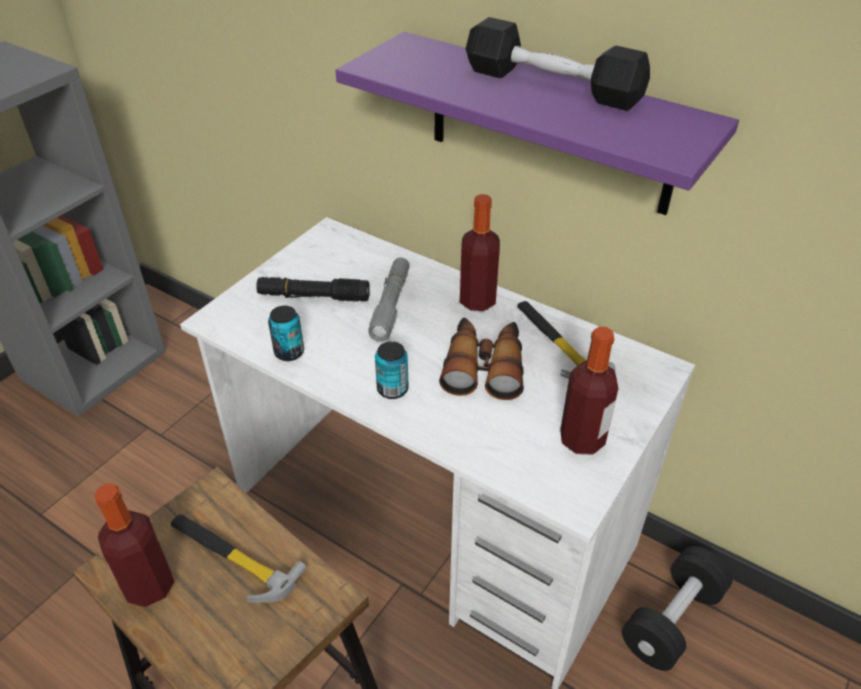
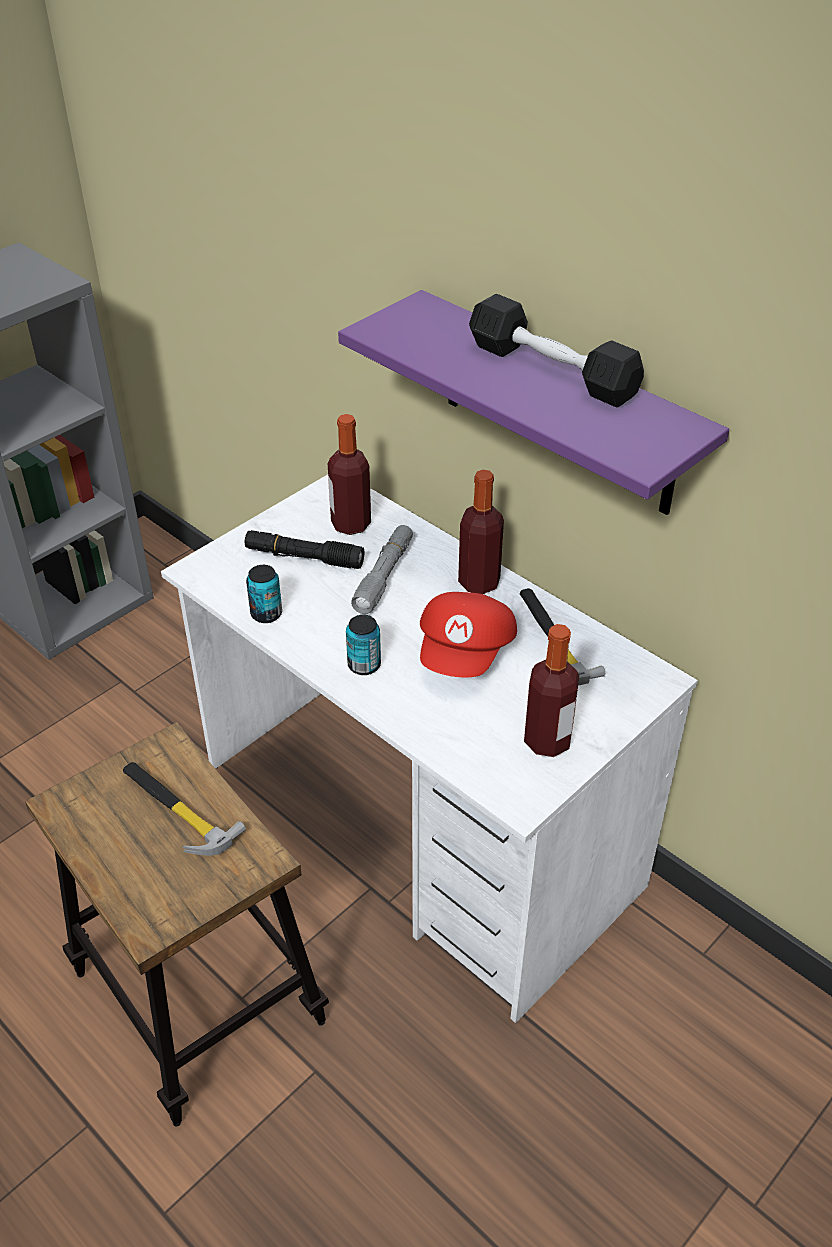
camera: 10 degrees right, 0 degrees up
(149, 586) = (94, 825): bottle -> bottle (351, 524)
(484, 366) = (466, 653): binoculars -> red cap
(672, 620) = (666, 972): black dumbbell -> none

